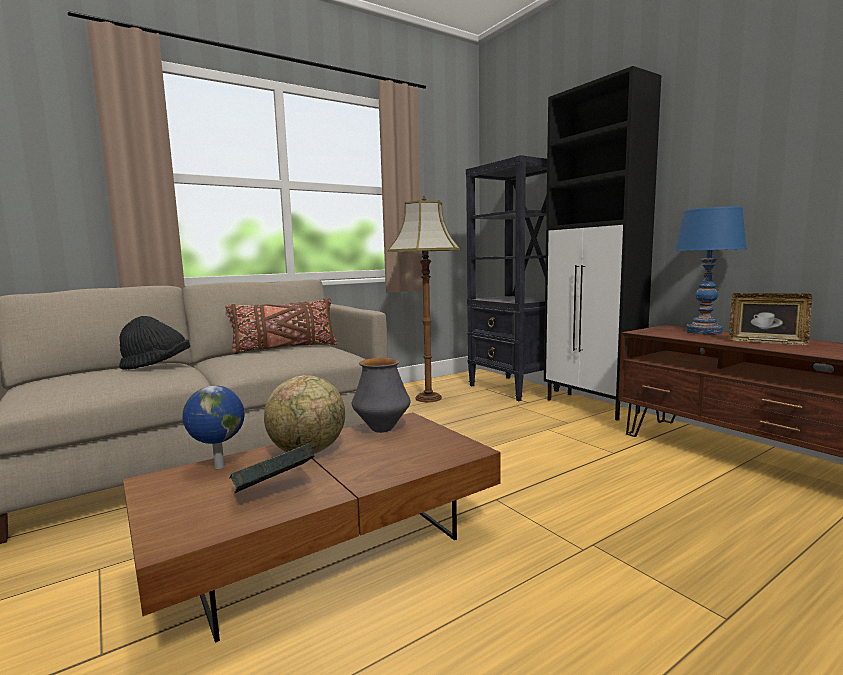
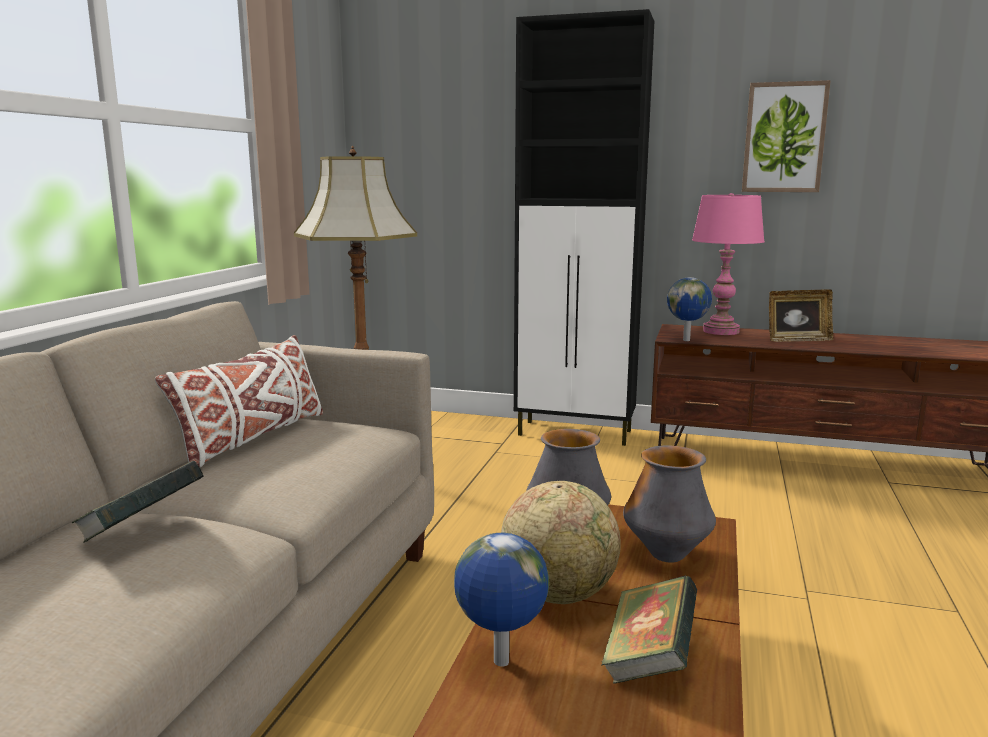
camera: 40 degrees left, 5 degrees up
(157, 366) = (142, 532): black hat -> book
(285, 348) = (252, 438): brown pillow -> white pillow
(405, 455) = (666, 555): none -> vase
(513, 388) = (453, 427): black bookcase -> none
(651, 333) = (687, 340): none -> globe
(703, 331) = (720, 331): blue table lamp -> pink table lamp
(780, 151) = (784, 138): none -> picture

